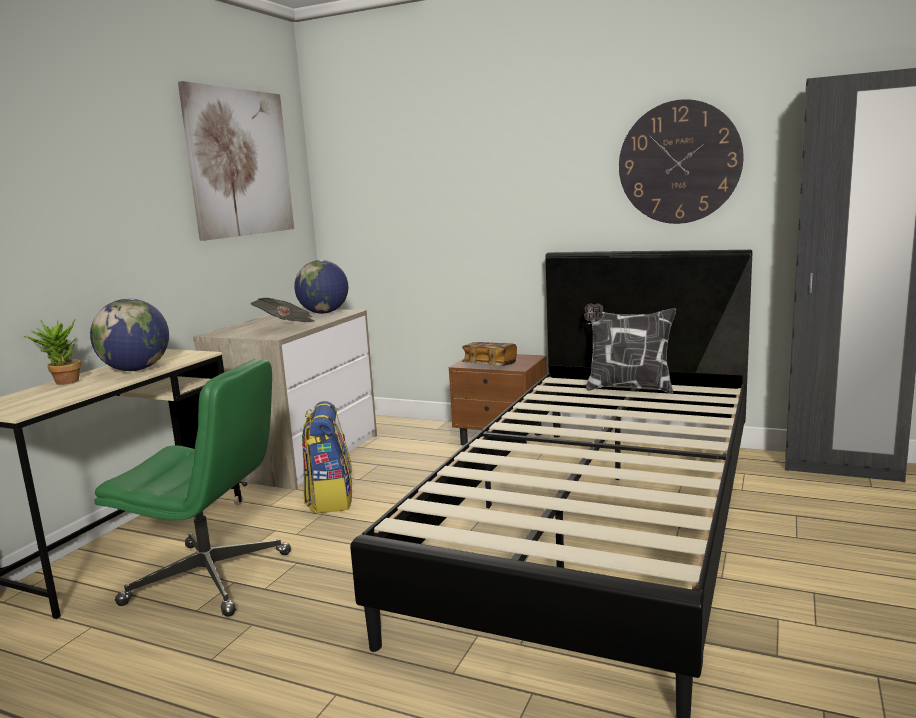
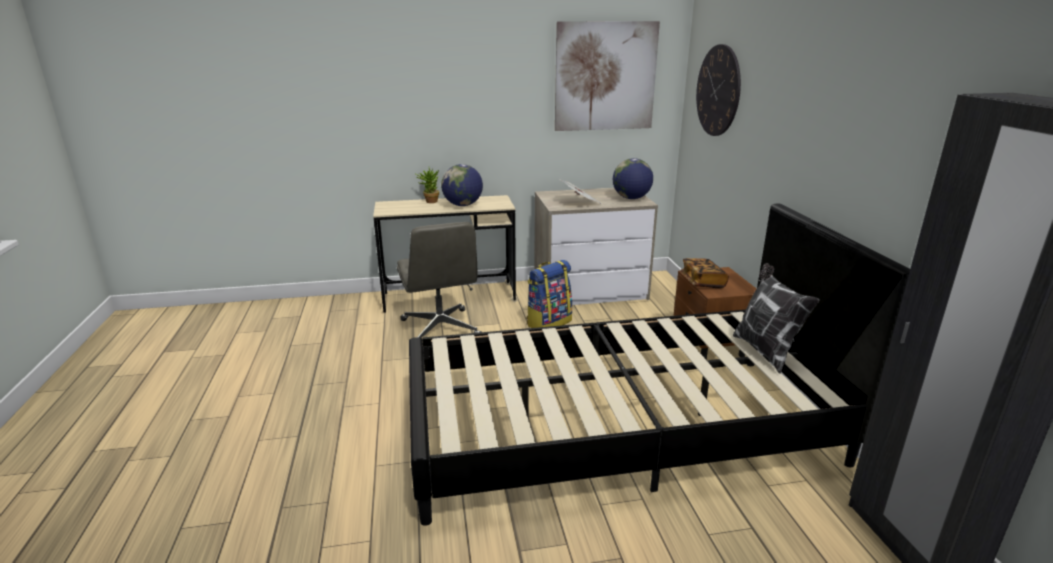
camera: 55 degrees right, 10 degrees up
(211, 578) = (441, 329): green office chair -> grey office chair
(679, 162) = (888, 151): wall clock -> wall clock (718, 91)

